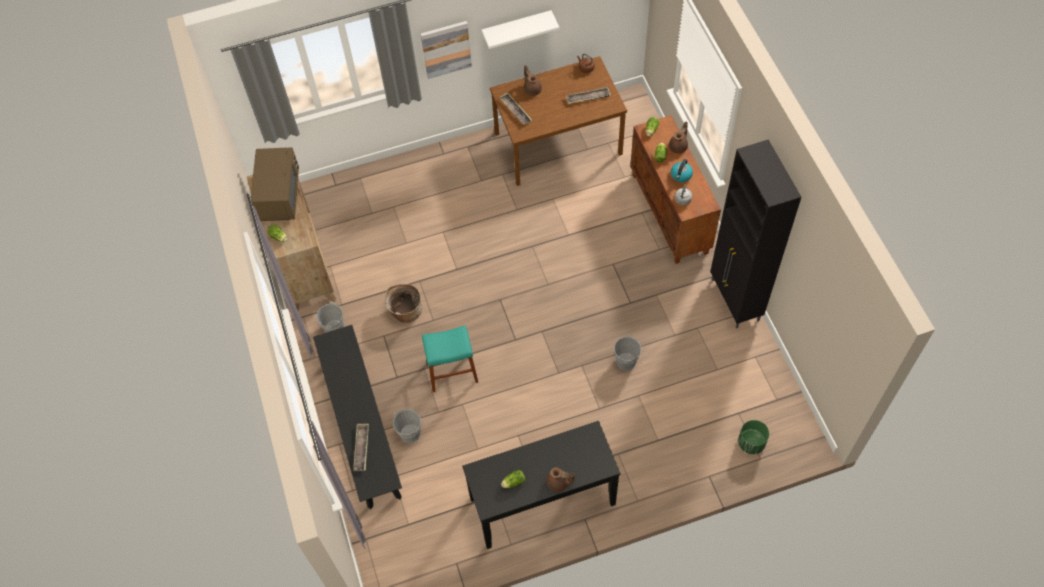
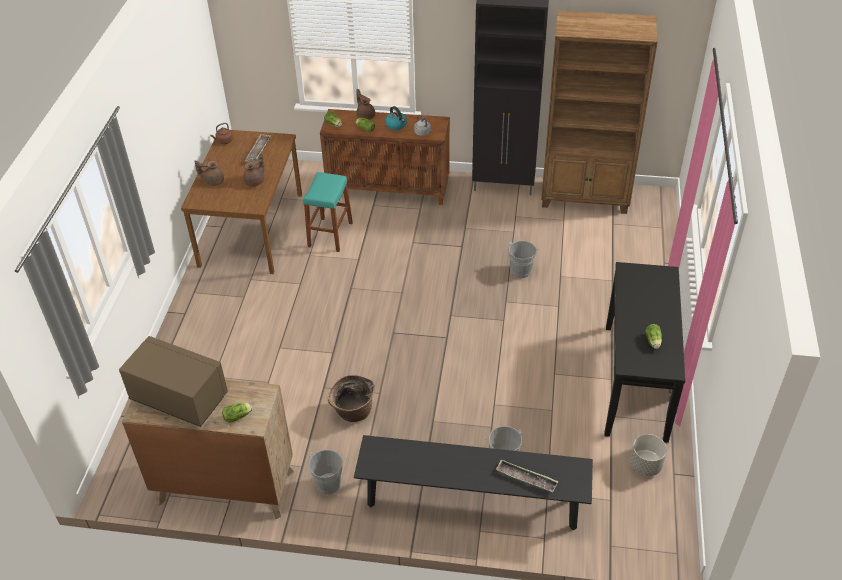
camera: 65 degrees left, 15 degrees down
(446, 49) = (142, 178): picture -> none
(452, 372) = (452, 399): turquoise stool -> turquoise stool (330, 234)
(454, 539) = (645, 465): none -> grey planter
(515, 110) = (226, 200): tray -> none
(516, 28) = (169, 125): white shelf -> none
(559, 483) = (669, 310): brown teapot -> brown teapot (255, 181)
(751, 443) = (645, 227): green planter -> none
(762, 375) = (585, 198): none -> brown bookcase

